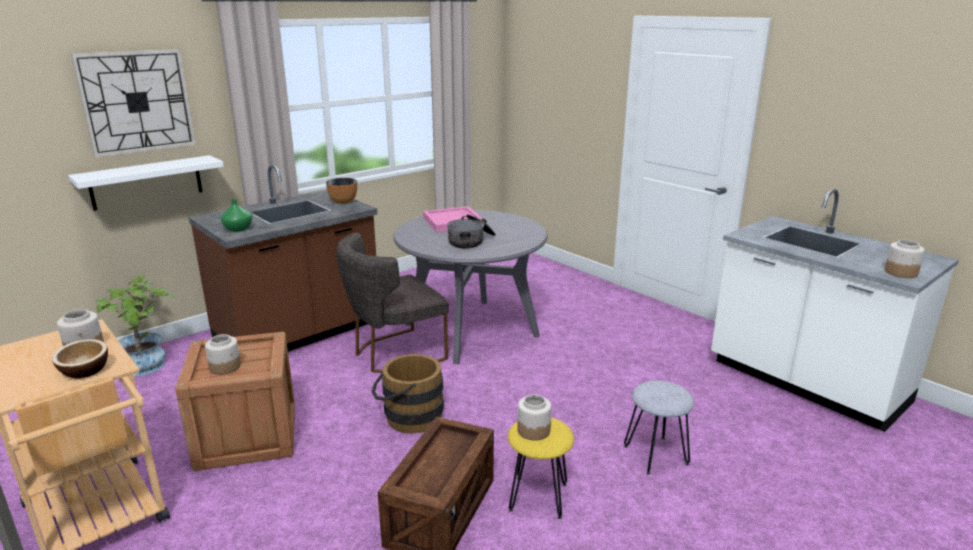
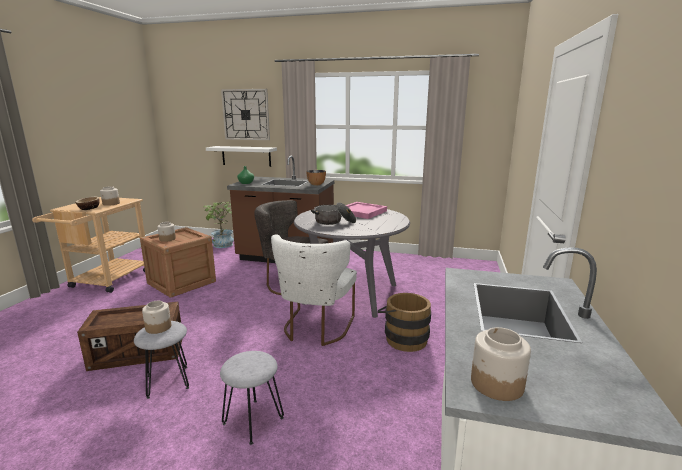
camera: 55 degrees right, 5 degrees down
(408, 417) = (228, 311): brown bucket -> brown bucket (403, 338)
(524, 374) = (315, 329): none -> white chair
(538, 497) = (167, 381): yellow stool -> grey stool

